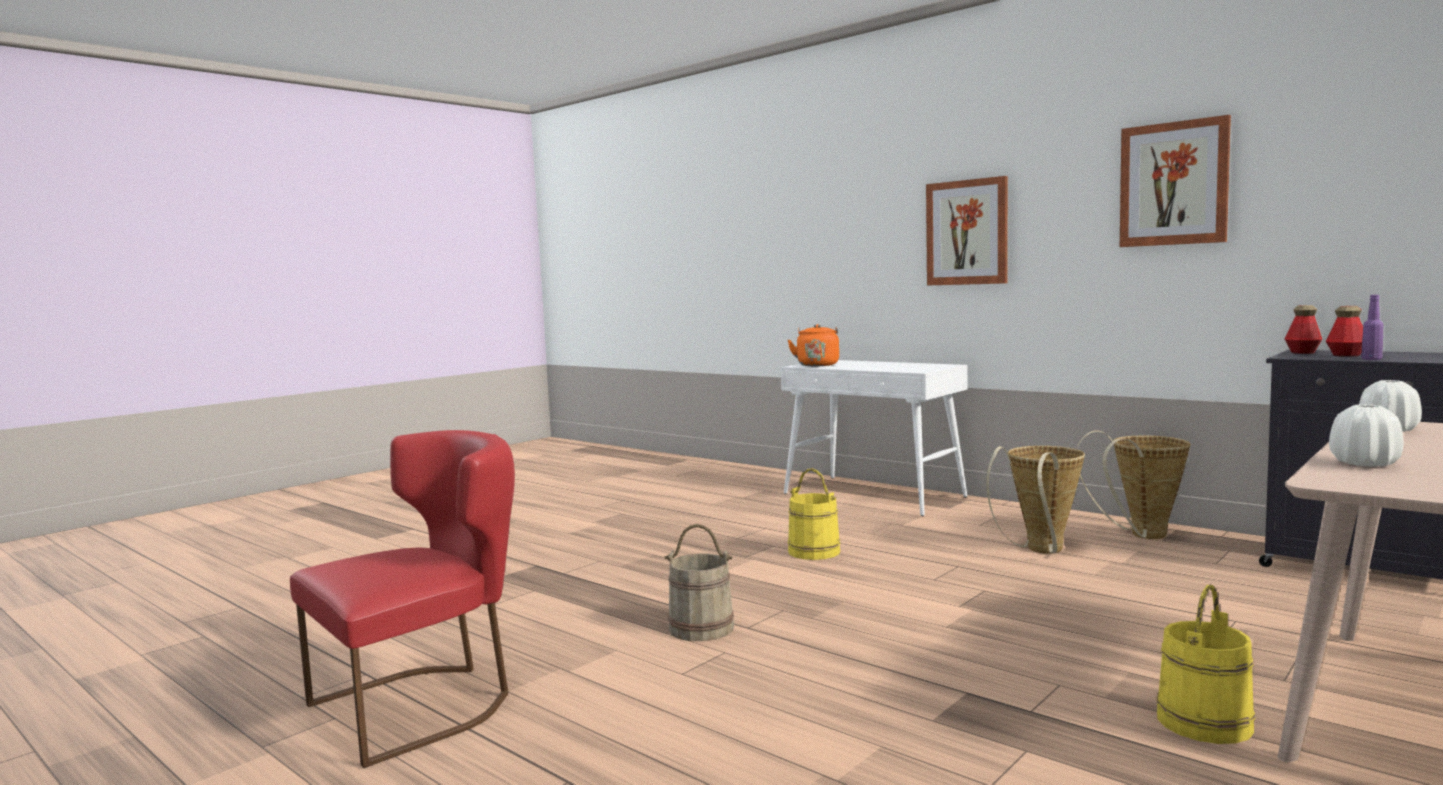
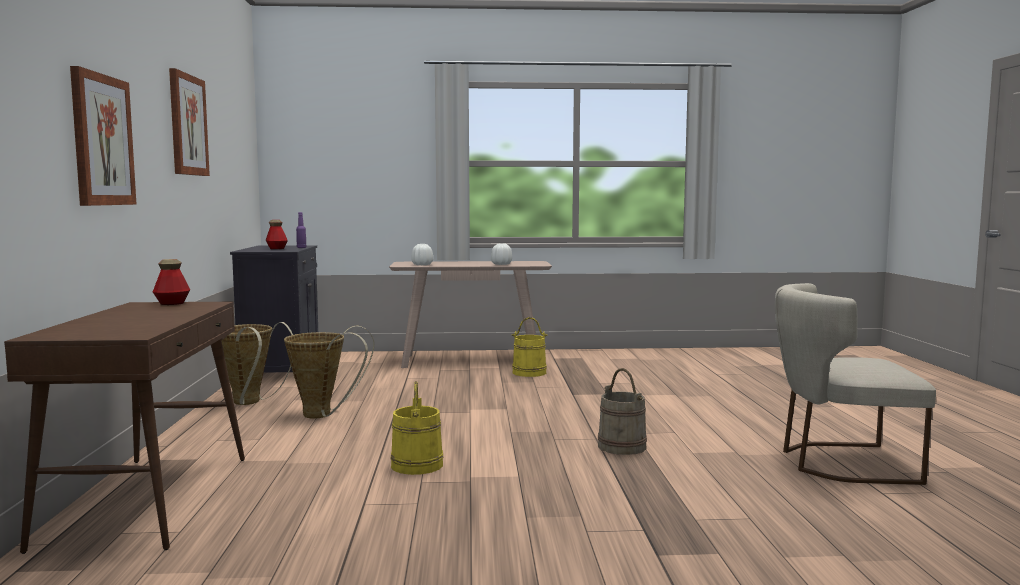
camera: 135 degrees left, 0 degrees up
(424, 704) = (839, 462): red chair -> beige chair
(817, 365) = (122, 331): orange kettle -> none
(874, 495) = (149, 499): white console table -> brown console table
(1302, 352) = (258, 250): bottle -> bottle (172, 303)

